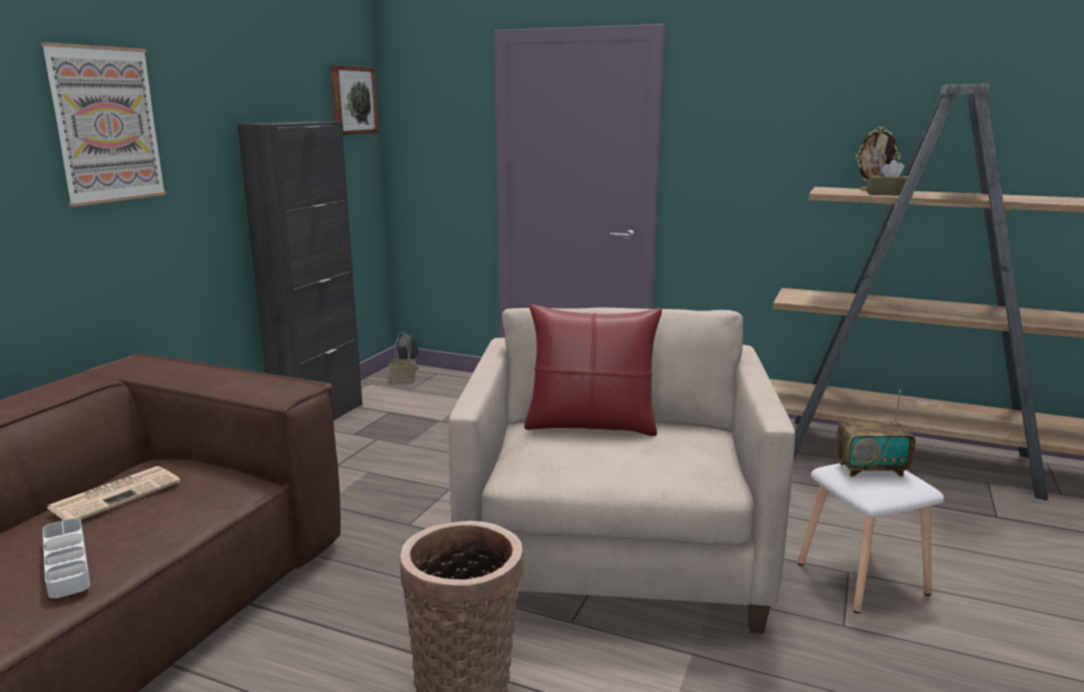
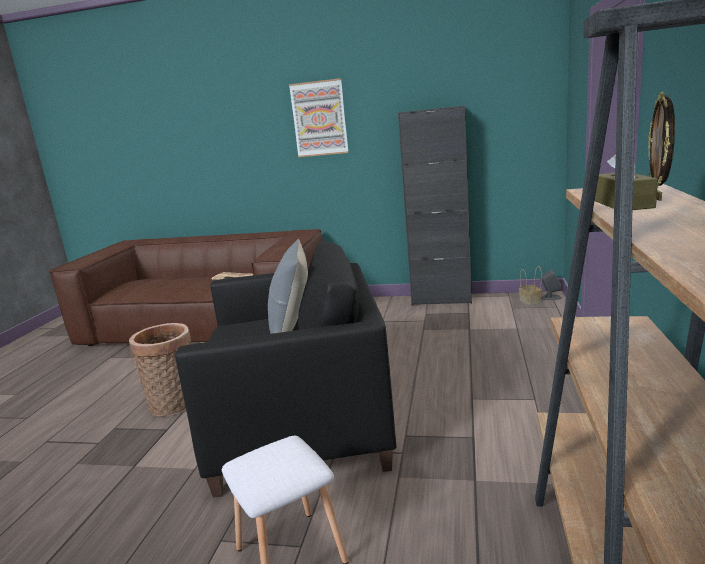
camera: 80 degrees right, 0 degrees up
(67, 562) = (185, 287): grey tray -> none
(352, 100) = (525, 84): picture -> none
(591, 425) = (292, 328): red pillow -> grey pillow
(614, 557) = (300, 425): beige armchair -> black armchair
(870, 469) = (283, 458): radio -> none

